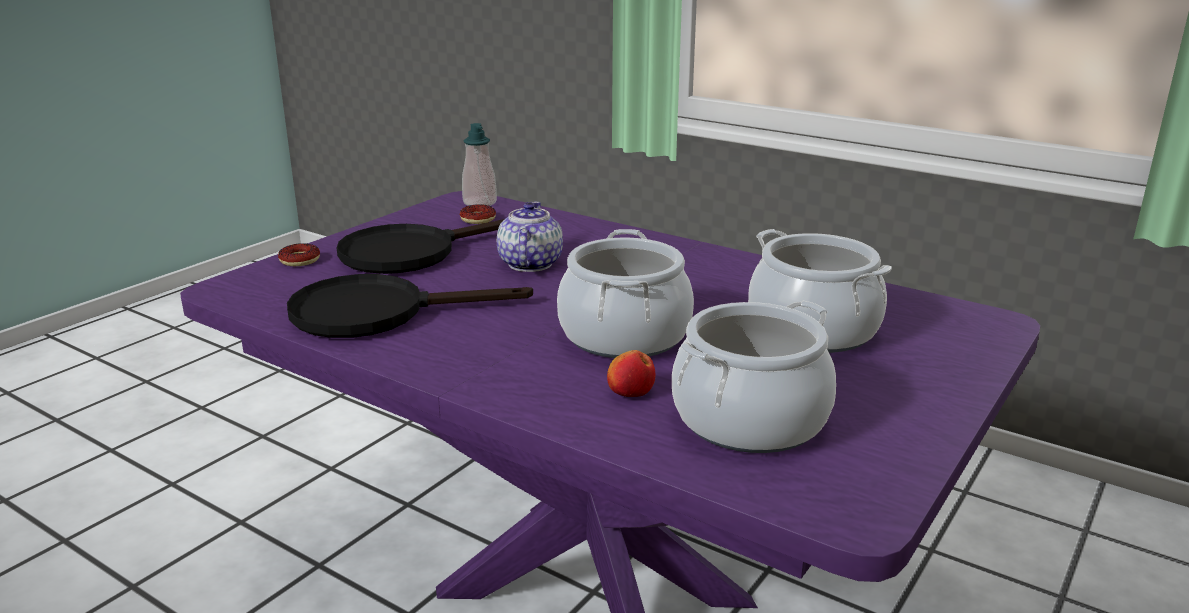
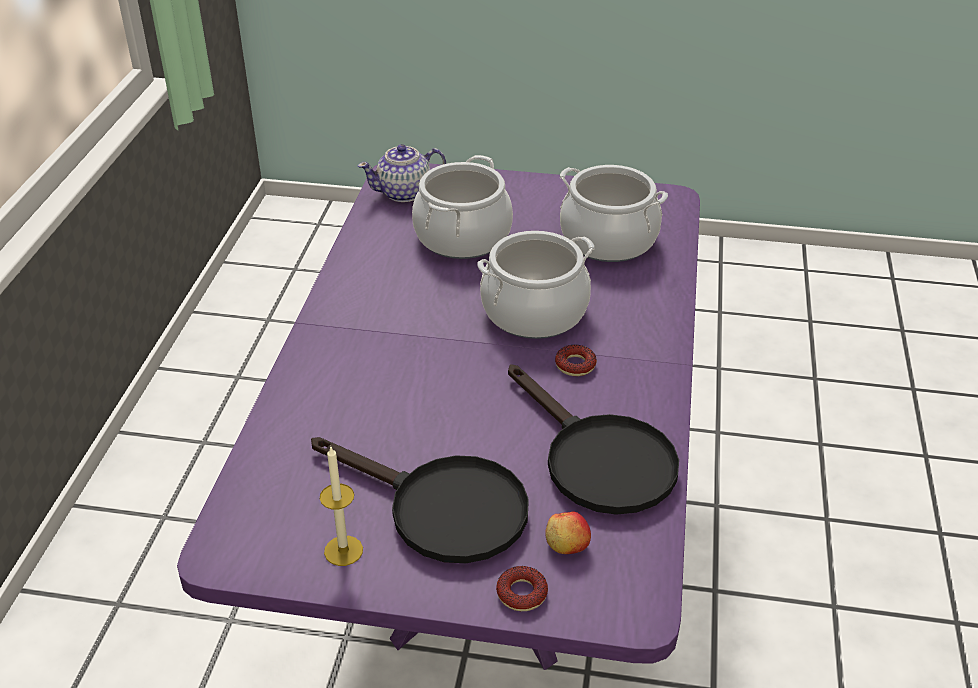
camera: 115 degrees left, 15 degrees up
(418, 223) = (343, 550): none -> candle
(478, 219) = (301, 504): donut -> donut (575, 365)
(479, 203) = (233, 530): soap dispenser -> none
(529, 264) = (422, 410): teapot -> teapot (404, 193)
(630, 392) = (615, 288): apple -> apple (567, 545)

